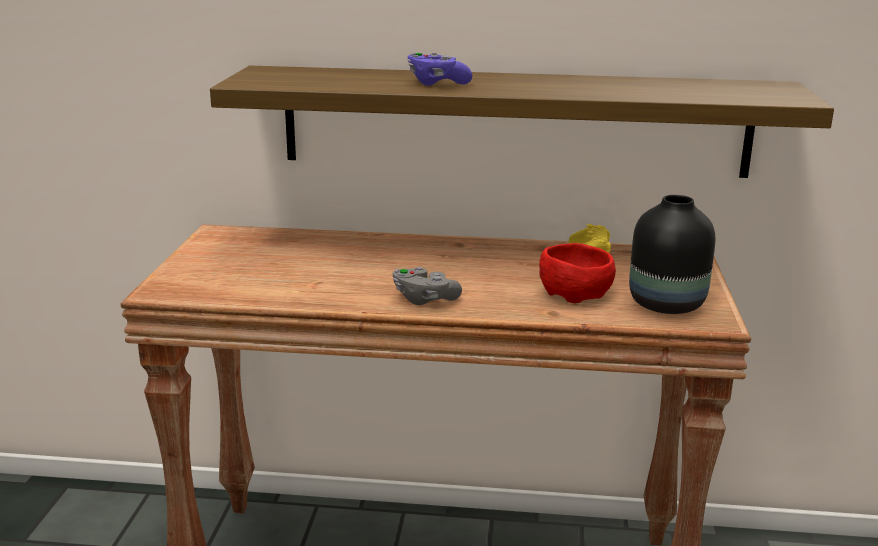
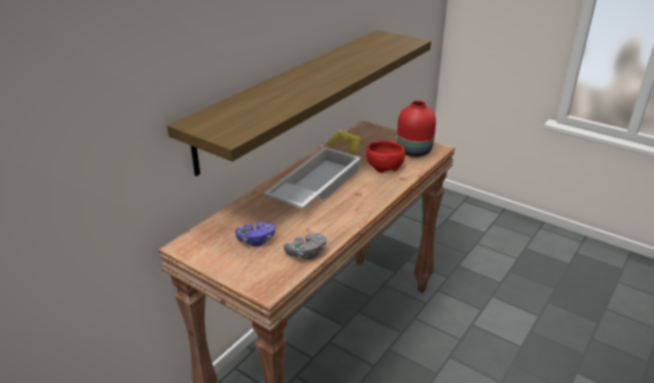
camera: 60 degrees left, 10 degrees up
(424, 299) = (359, 205): grey game controller -> grey game controller (306, 253)
(436, 83) = (299, 90): purple game controller -> purple game controller (256, 240)
(440, 261) = (314, 186): none -> white tray
(664, 304) = (413, 151): black vase -> red vase

